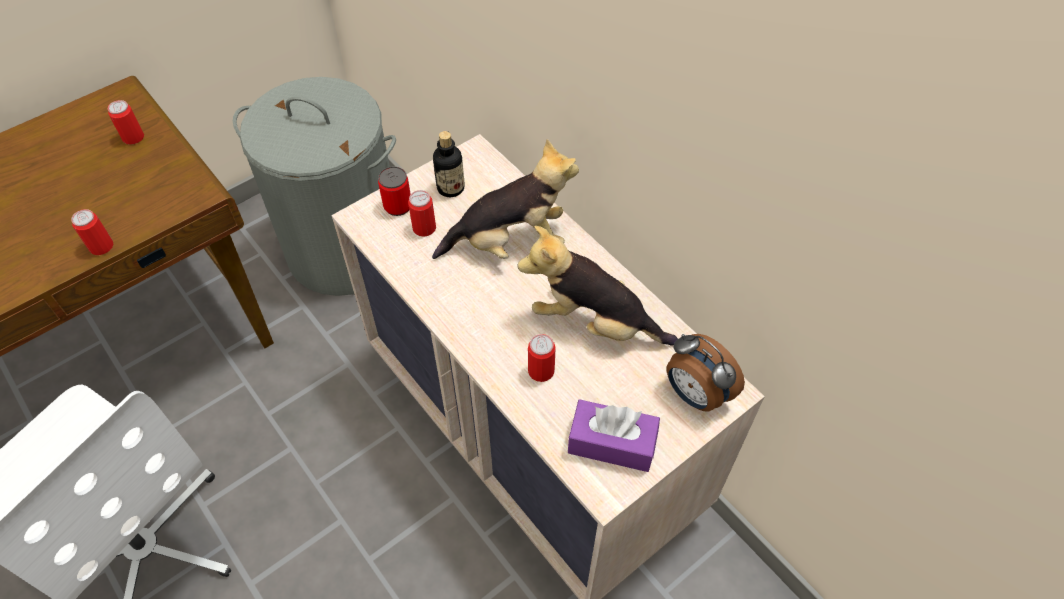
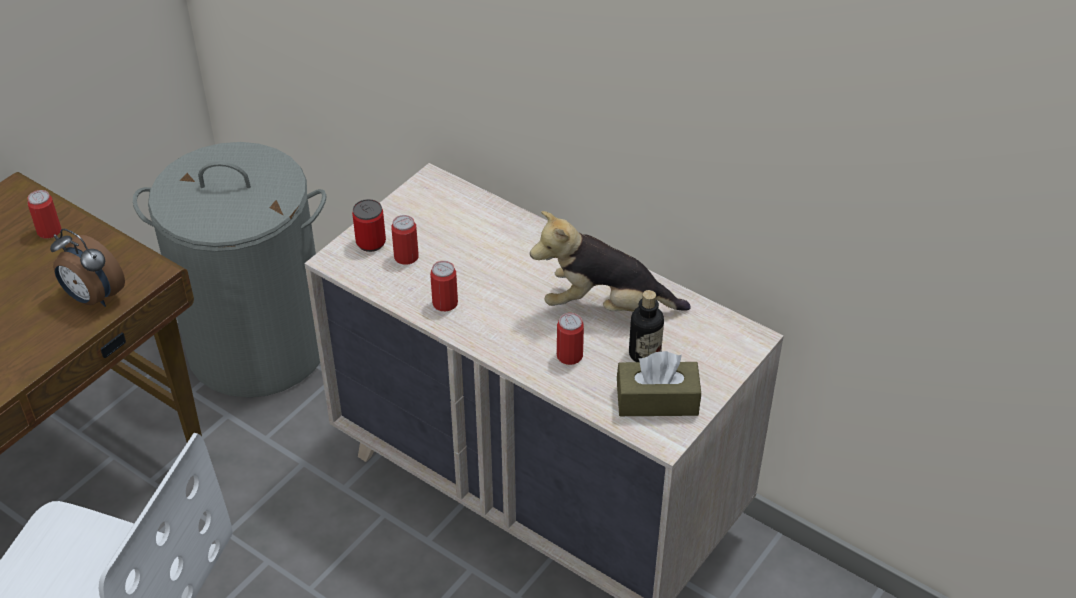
camera: 15 degrees left, 10 degrees down
(101, 246) = (64, 338): can -> can (445, 303)
(450, 188) = (419, 217): bottle -> bottle (644, 354)
(510, 242) = (498, 254): plush toy -> none
(612, 443) = (657, 400): purple tissue box -> brown tissue box
(695, 394) = (720, 346): alarm clock -> alarm clock (93, 298)

